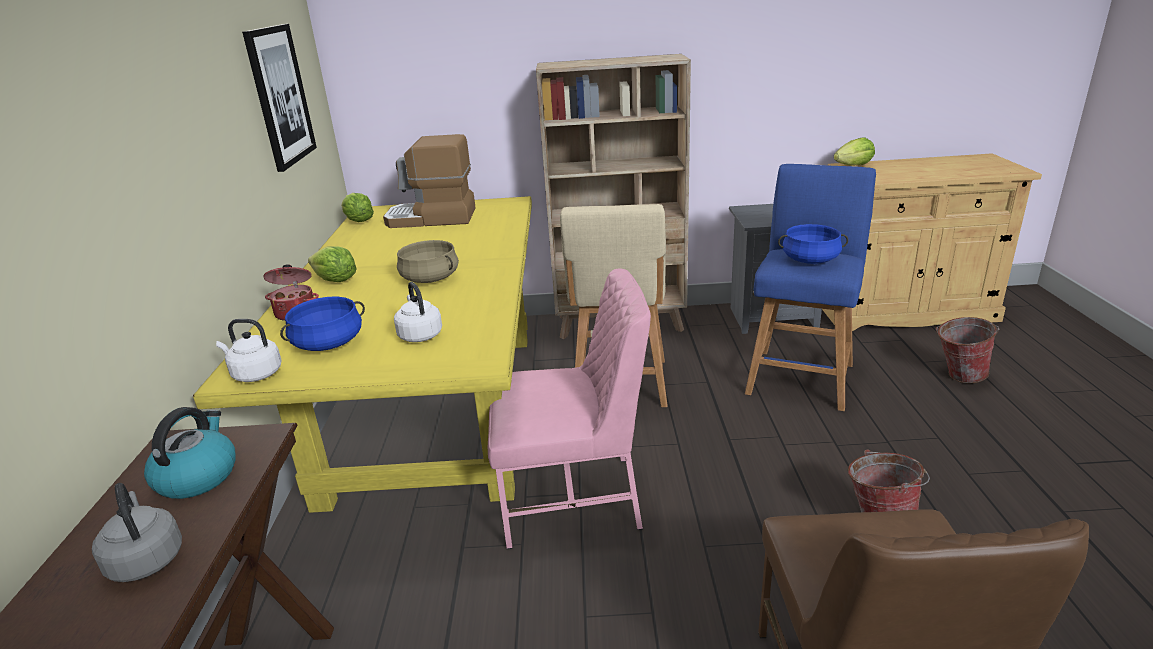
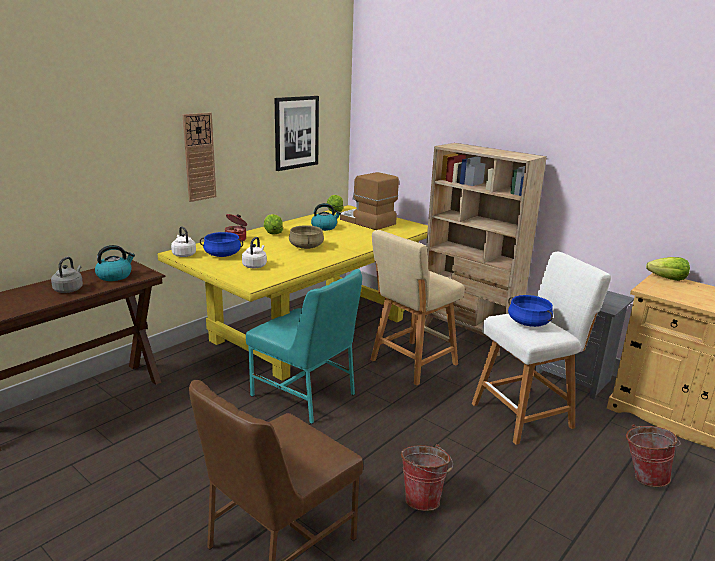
camera: 40 degrees right, 5 degrees down
(185, 171) = (199, 157): none -> wall clock
(393, 245) = (324, 227): none -> kettle
(573, 498) = (305, 395): pink chair -> turquoise chair
(801, 375) = (526, 414): blue stool -> white stool

